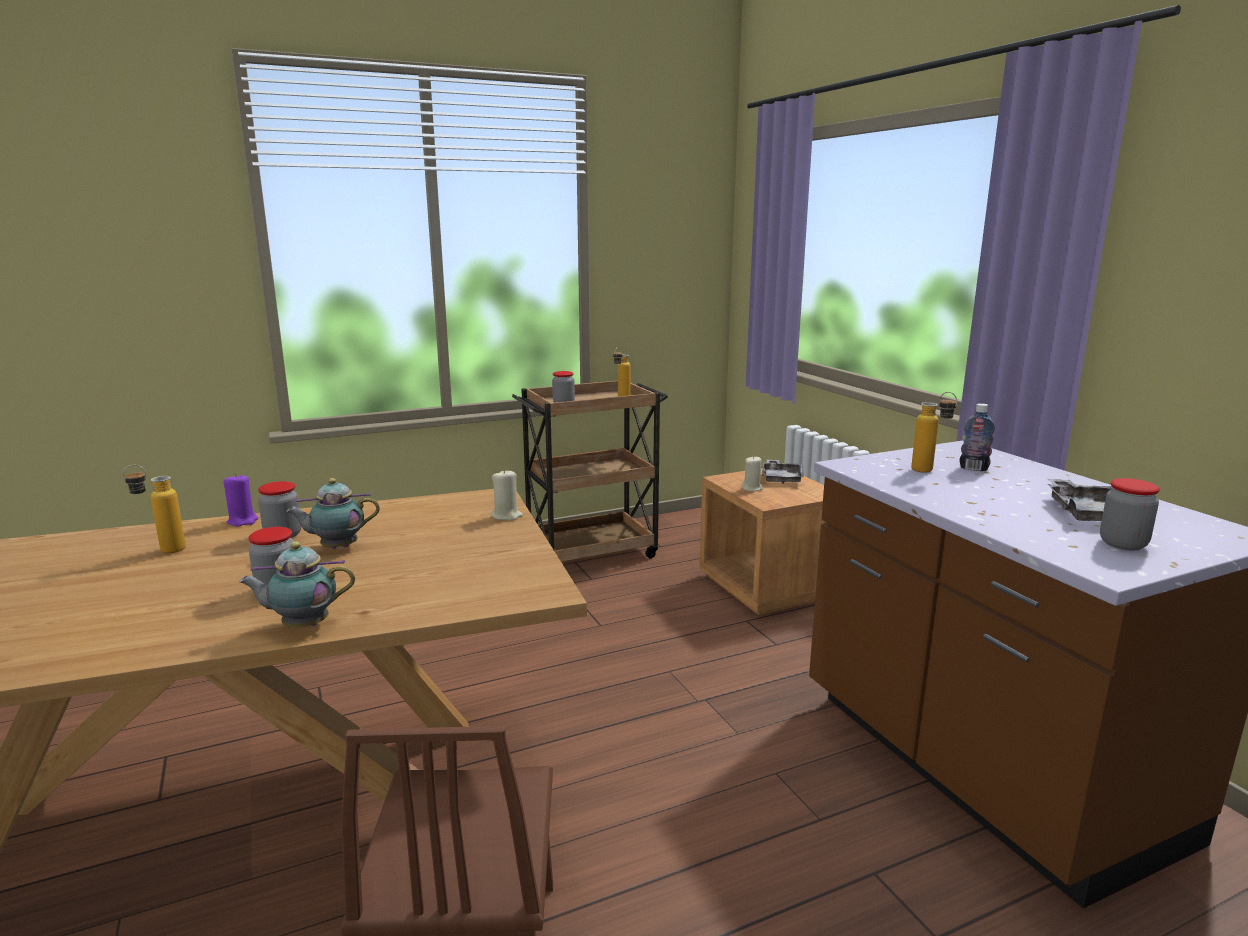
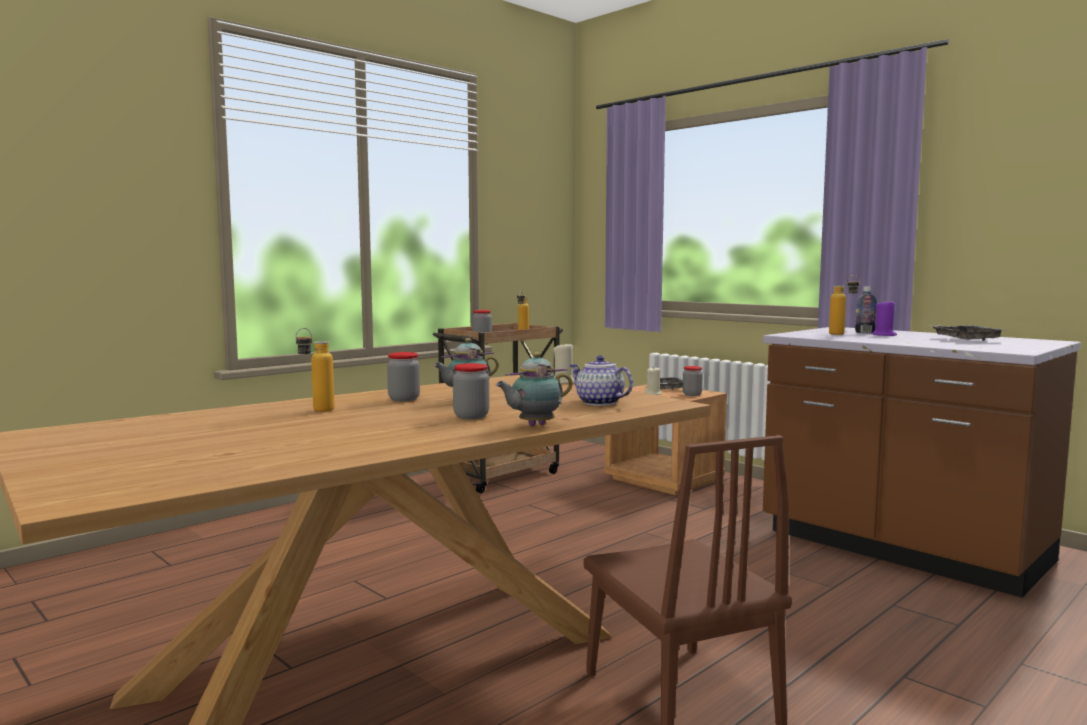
camera: 20 degrees left, 10 degrees down
(243, 521) = (347, 396): purple candle -> purple candle (884, 335)
(462, 576) = (598, 402): none -> teapot
(1123, 544) = (1003, 345): jar -> jar (692, 394)

